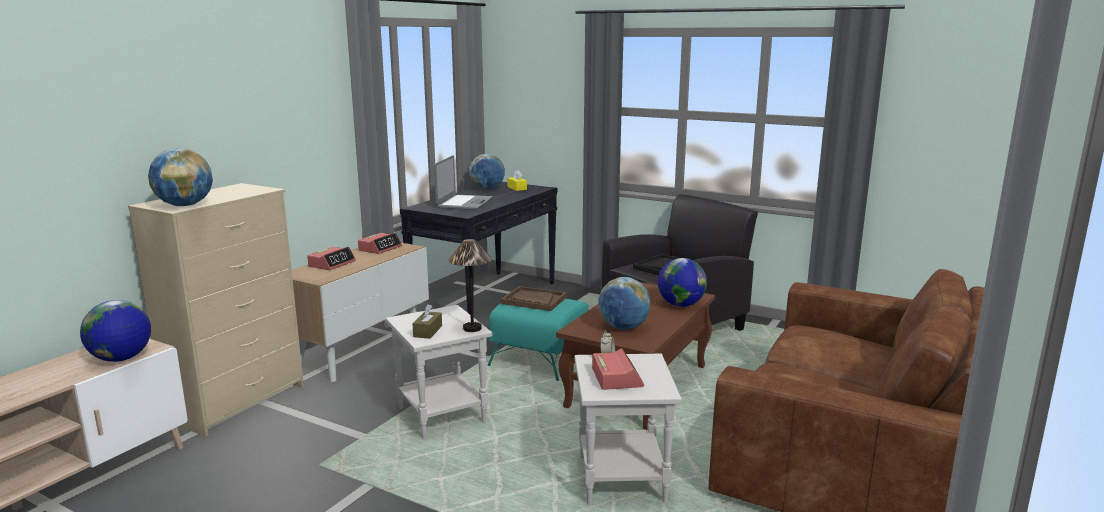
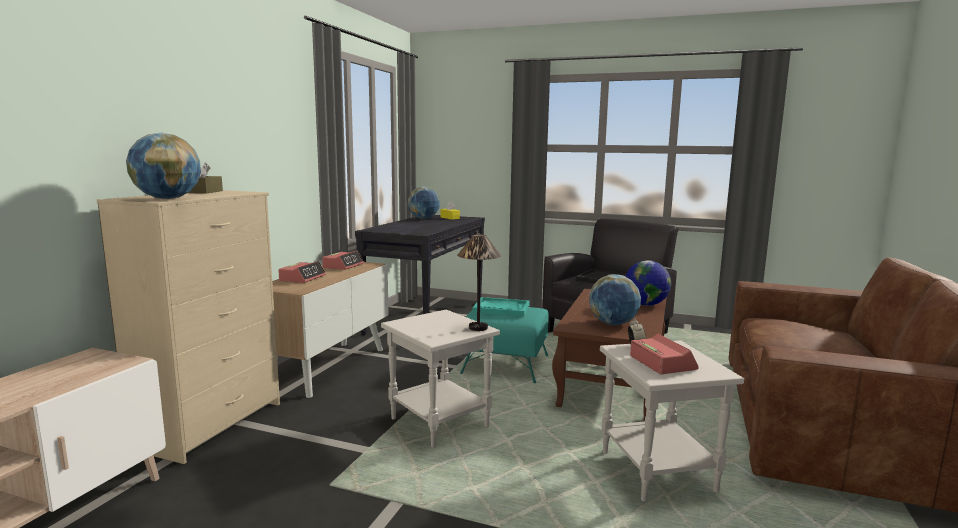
camera: 10 degrees left, 5 degrees down
(121, 359) = (90, 374): globe -> none
(428, 331) = (434, 332): brown tissue box -> brown tissue box (205, 192)
(464, 203) = (413, 227): laptop -> none
(534, 300) = (501, 308): brown tray -> turquoise tray

